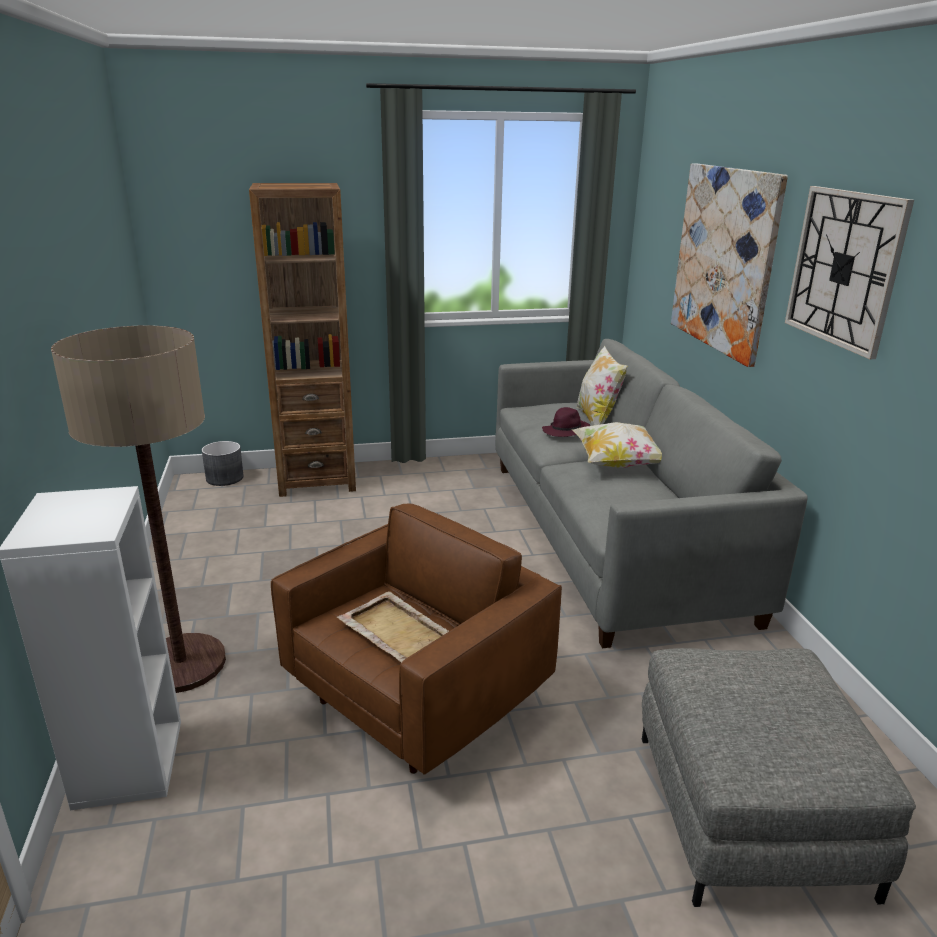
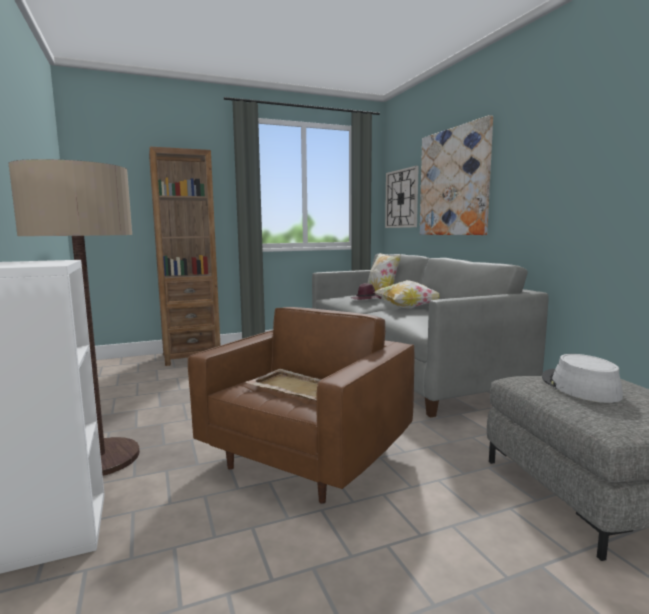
camera: 10 degrees left, 15 degrees down
(225, 478) = (122, 360): grey planter -> none
(747, 692) = (579, 387): none -> grey hat
(844, 268) = (545, 148): wall clock -> wall clock (401, 198)

